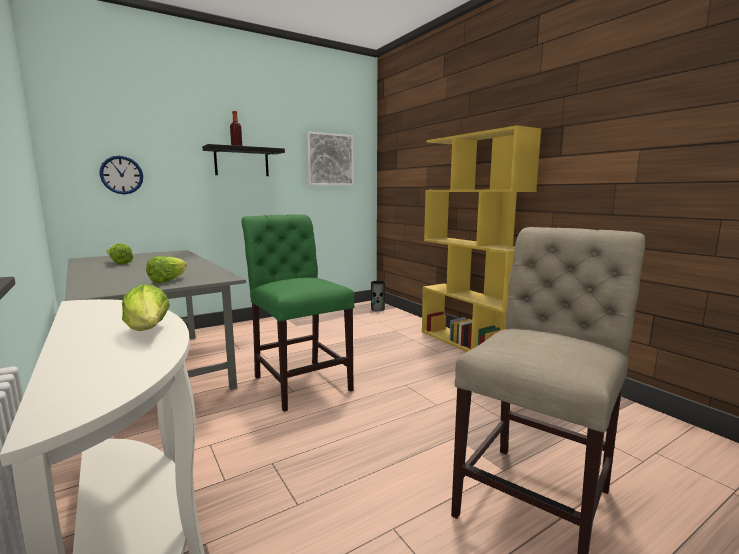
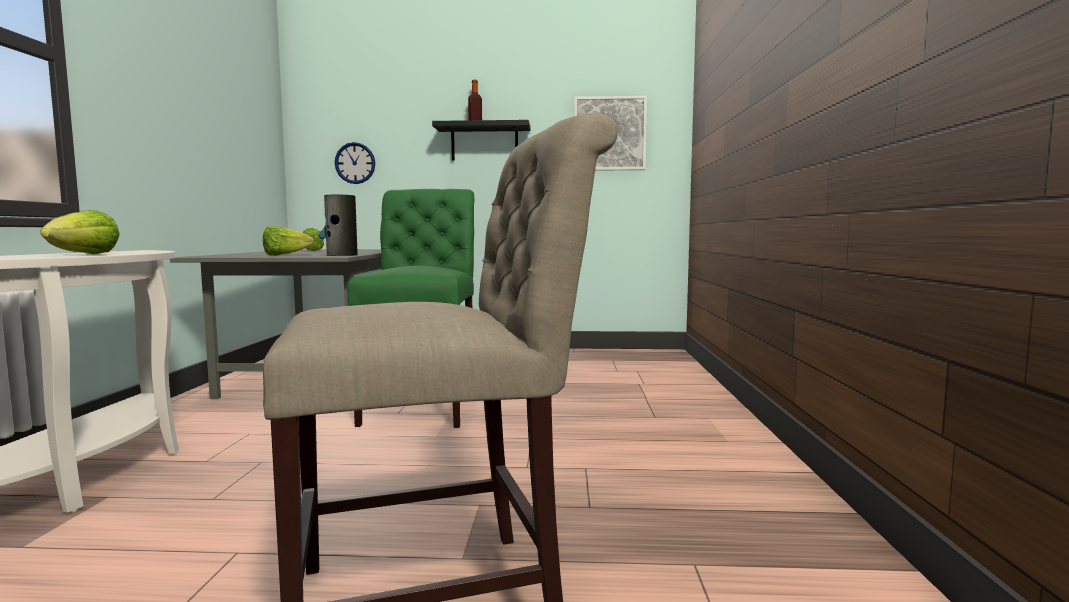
camera: 35 degrees right, 5 degrees down
(377, 309) = (664, 359): vase -> vase (341, 255)
(468, 344) = (725, 418): yellow bookcase -> none

